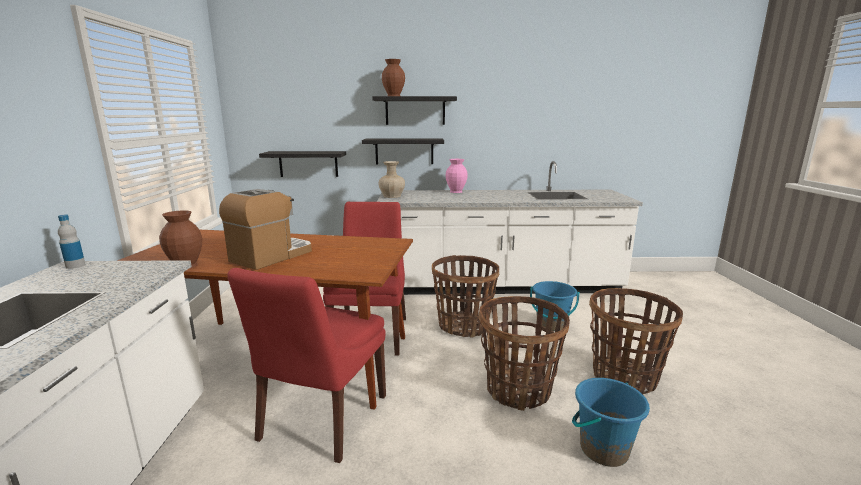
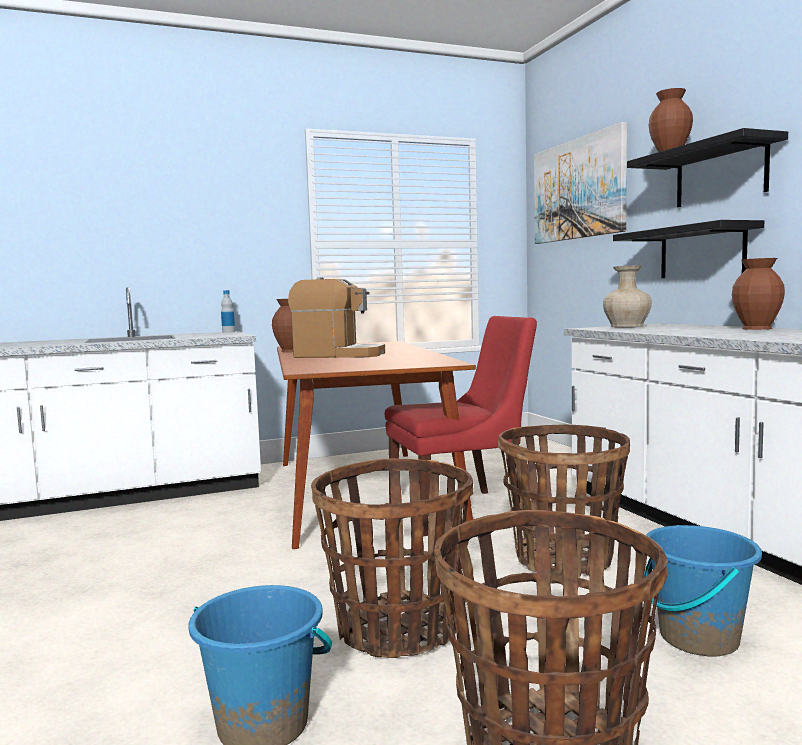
camera: 70 degrees right, 10 degrees down
(290, 99) = (578, 189): none -> picture
(308, 164) = (589, 280): black shelf -> none
(322, 420) = (261, 532): red chair -> none
(455, 192) = (755, 328): pink vase -> brown vase

